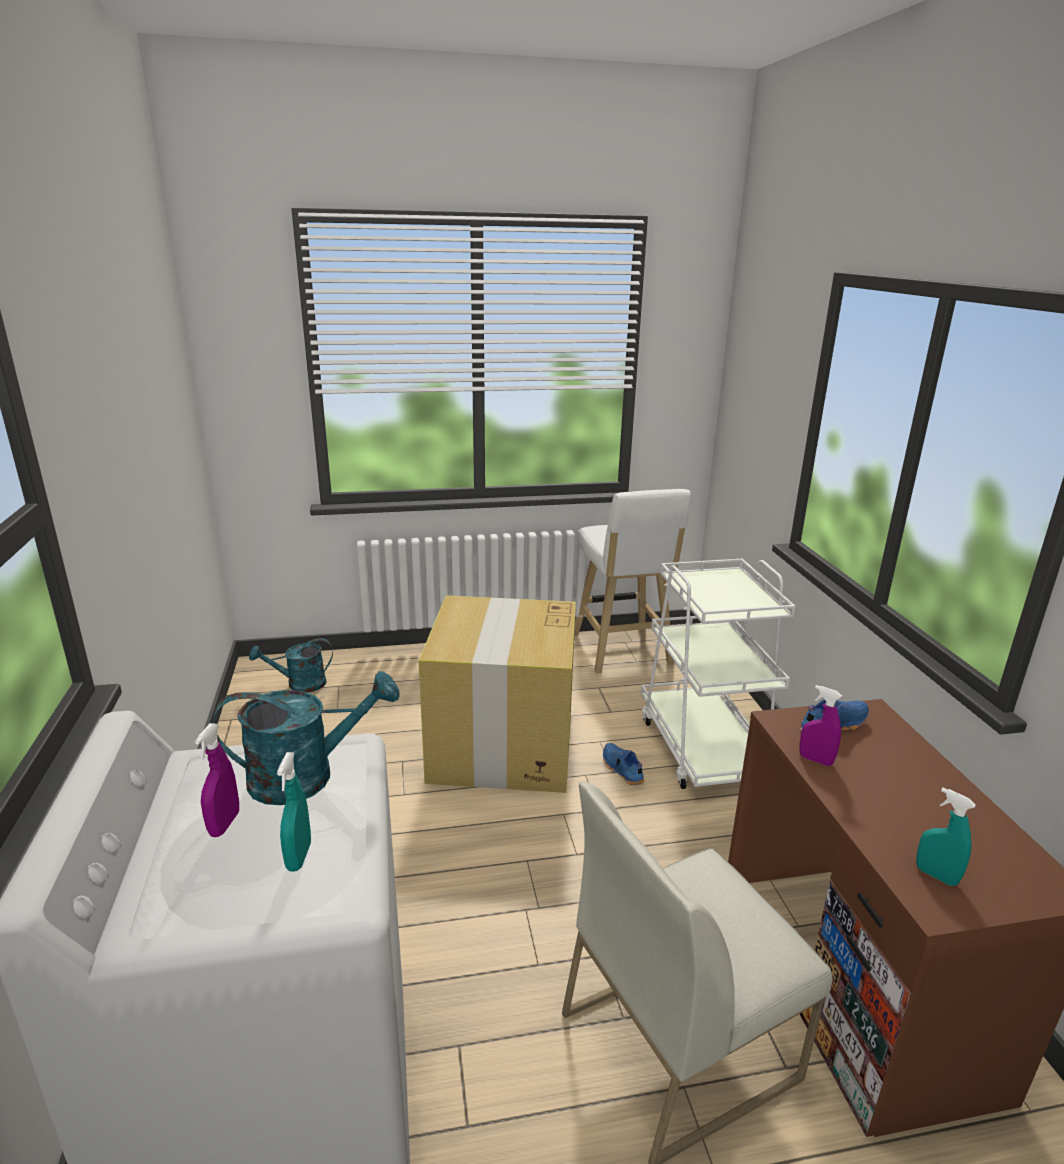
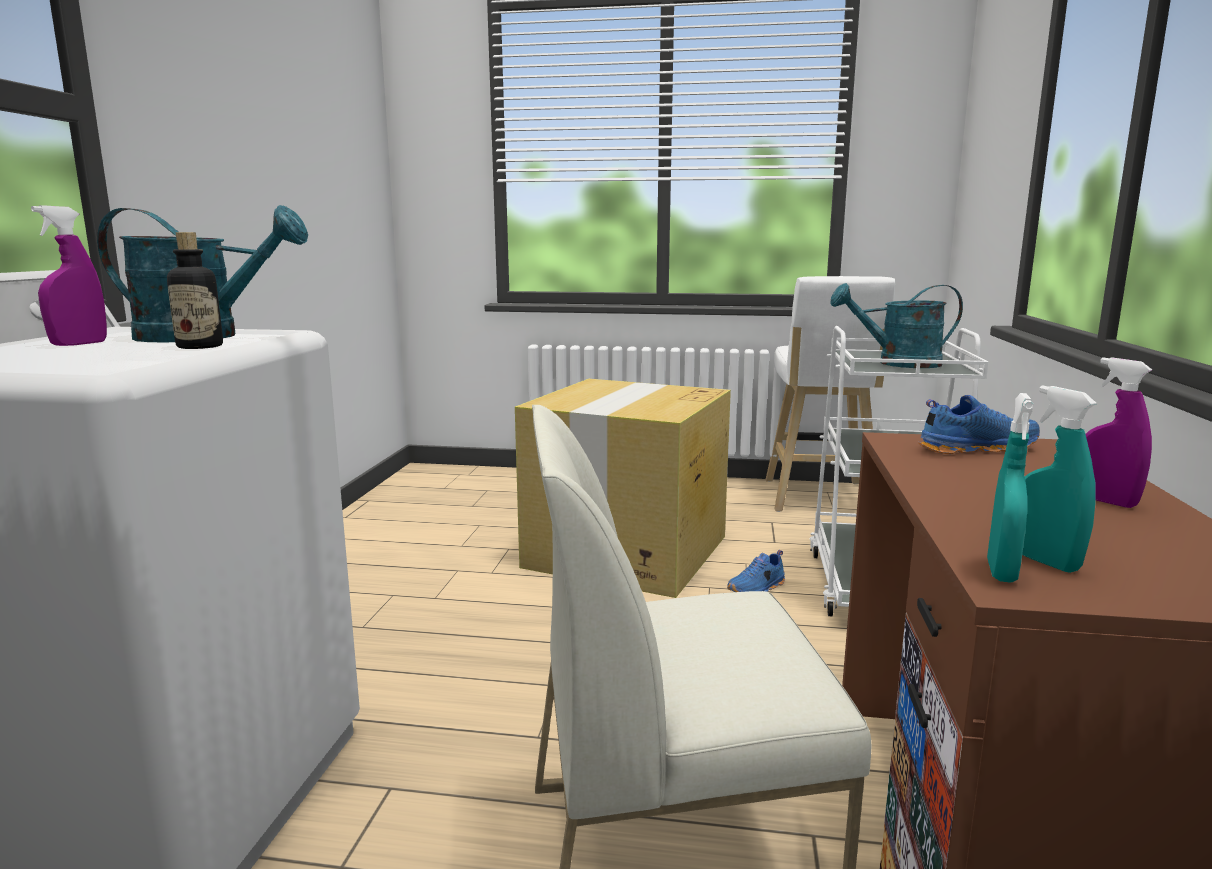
camera: 20 degrees right, 10 degrees down
(299, 684) = (450, 485): turquoise watering can -> turquoise watering can (898, 363)
(299, 857) = (107, 356): turquoise spray bottle -> turquoise spray bottle (1001, 572)
(342, 810) = (200, 346): none -> bottle
(621, 770) = (757, 589): blue shoe -> blue shoe turned 120 degrees counterclockwise
(815, 760) = (924, 465): purple spray bottle -> purple spray bottle (1105, 501)

